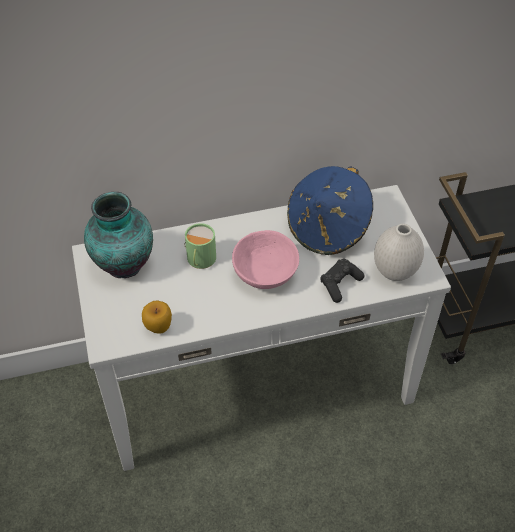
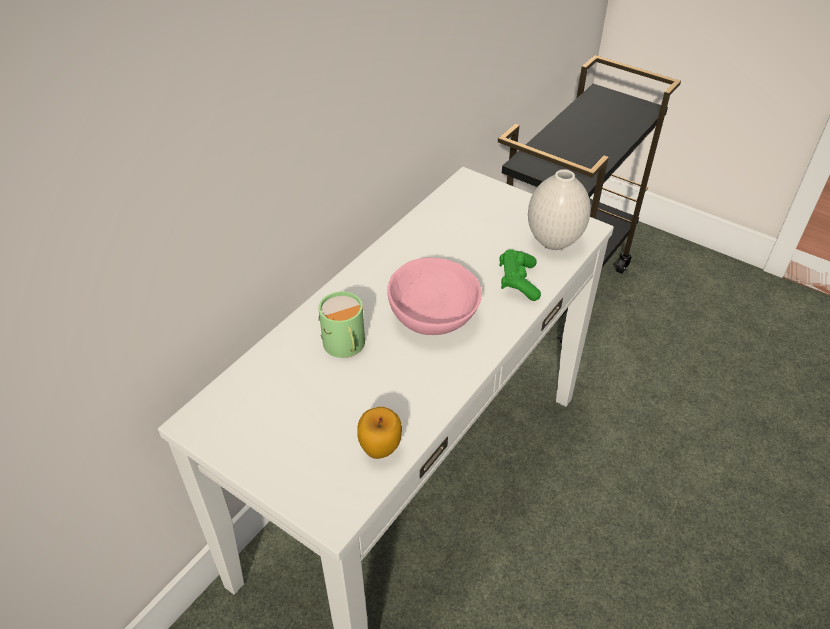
camera: 40 degrees left, 5 degrees down
(123, 265) = (255, 409): vase -> none
(328, 229) = (446, 238): blue hat -> none
(340, 284) = (518, 282): black game controller -> green game controller

